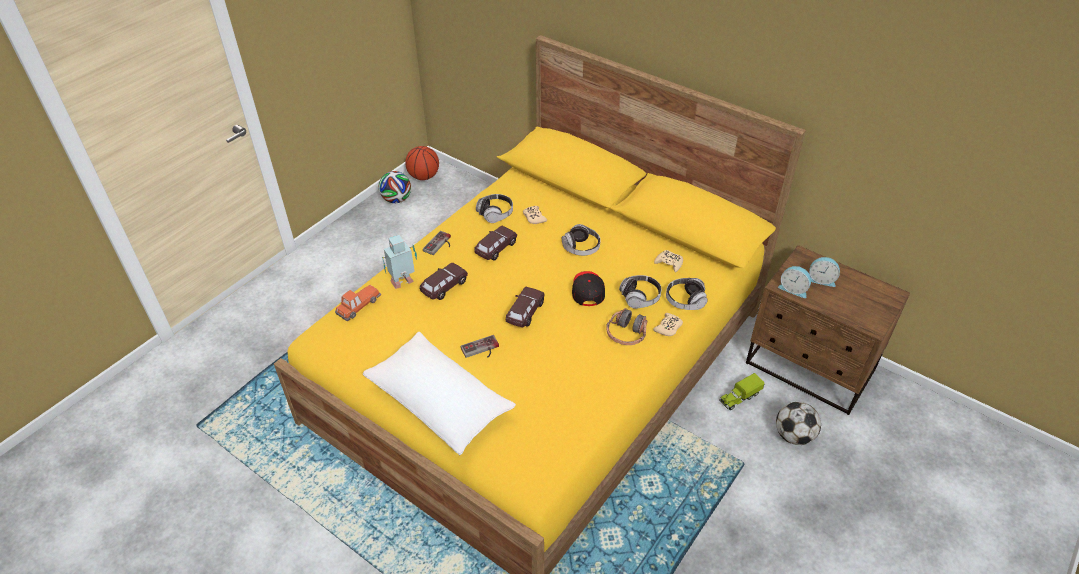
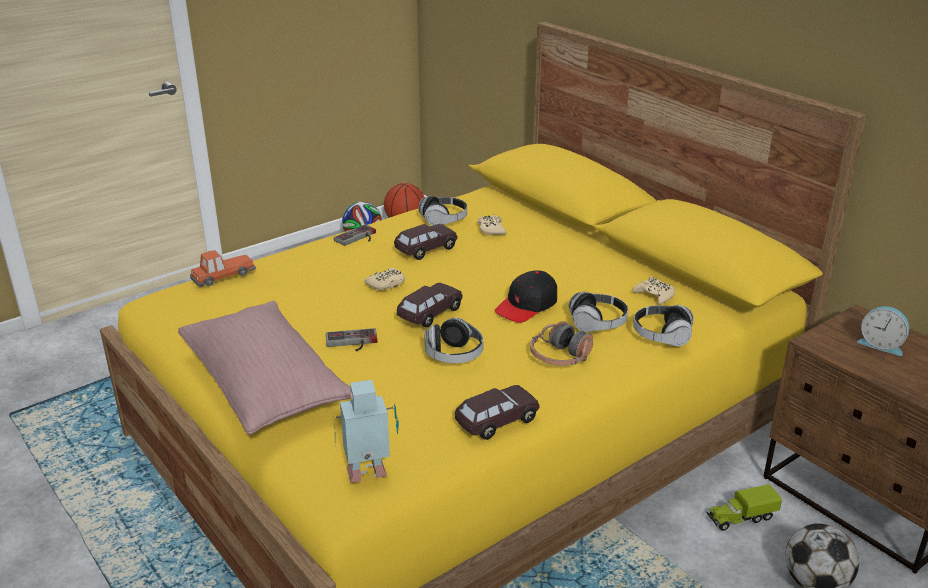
camera: 15 degrees right, 15 degrees down
(403, 283) = (292, 265): toy robot -> toy robot (369, 475)
(439, 402) = (265, 386): white pillow -> pink pillow
(444, 287) = (338, 273): brown toy car -> brown toy car (497, 421)
(581, 248) = (539, 265): headphones -> headphones (453, 355)
(587, 290) = (527, 306): black cap -> black cap turned 150 degrees counterclockwise
(668, 328) = (624, 360): beige game controller -> beige game controller (386, 284)
(793, 289) = (833, 349): alarm clock -> none

